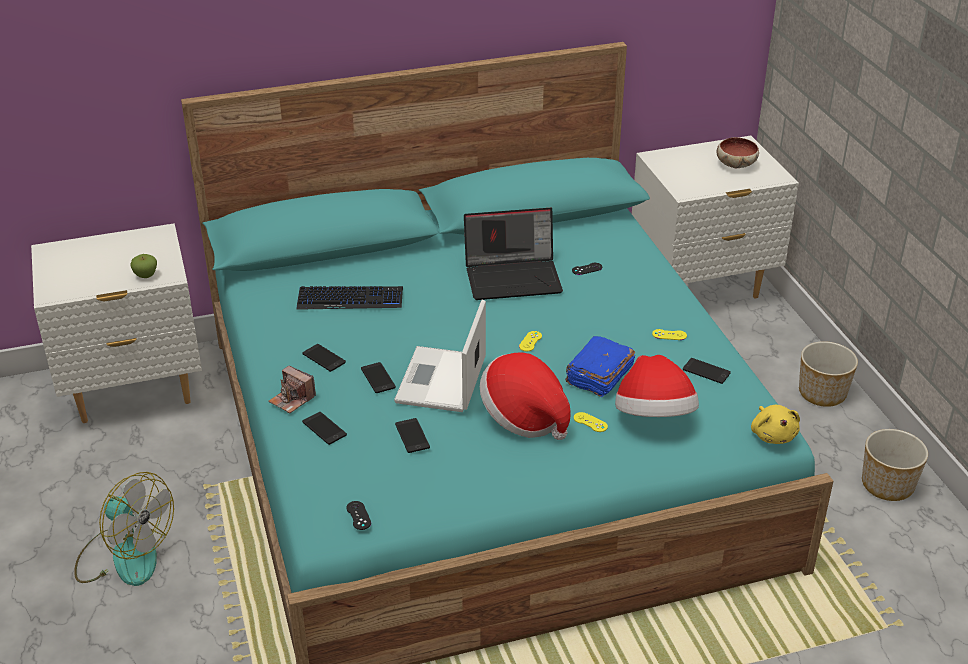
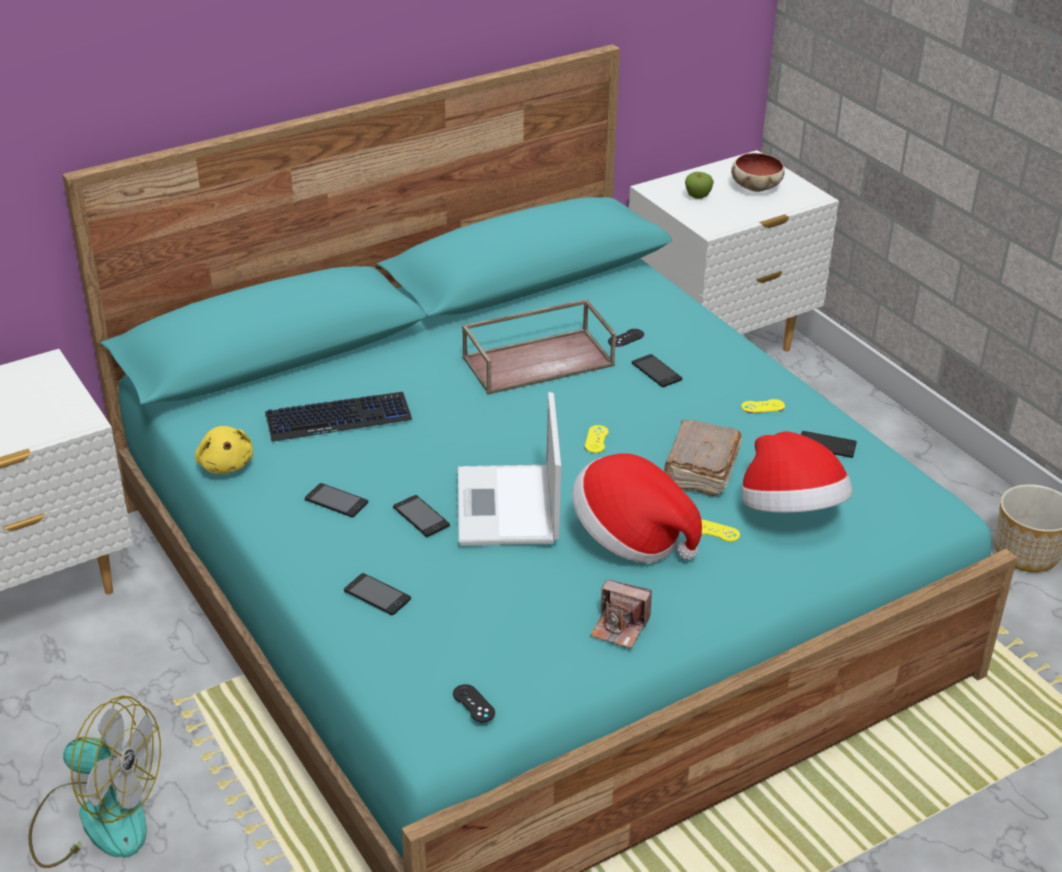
camera: 15 degrees left, 0 degrees up
(146, 276) = (48, 425): apple -> apple (697, 197)
(292, 399) = (316, 563): camera -> camera (620, 627)
(412, 436) = (502, 585): phone -> phone (656, 371)
(514, 277) = (539, 360): laptop -> brown tray
(598, 376) = (700, 471): blue book -> brown book
(773, 435) = (939, 511): yellow plush toy -> yellow plush toy (226, 464)
(821, 392) = (908, 454): planter -> none

